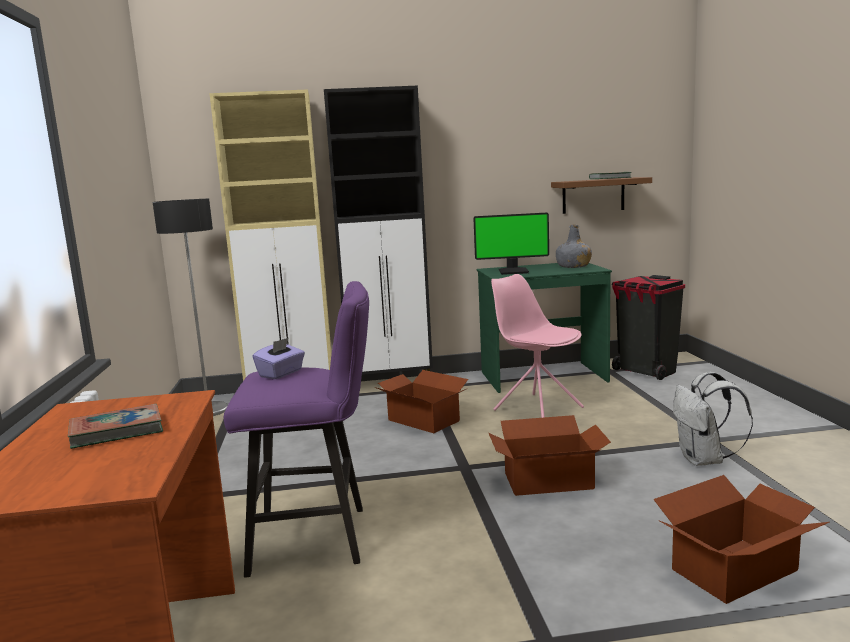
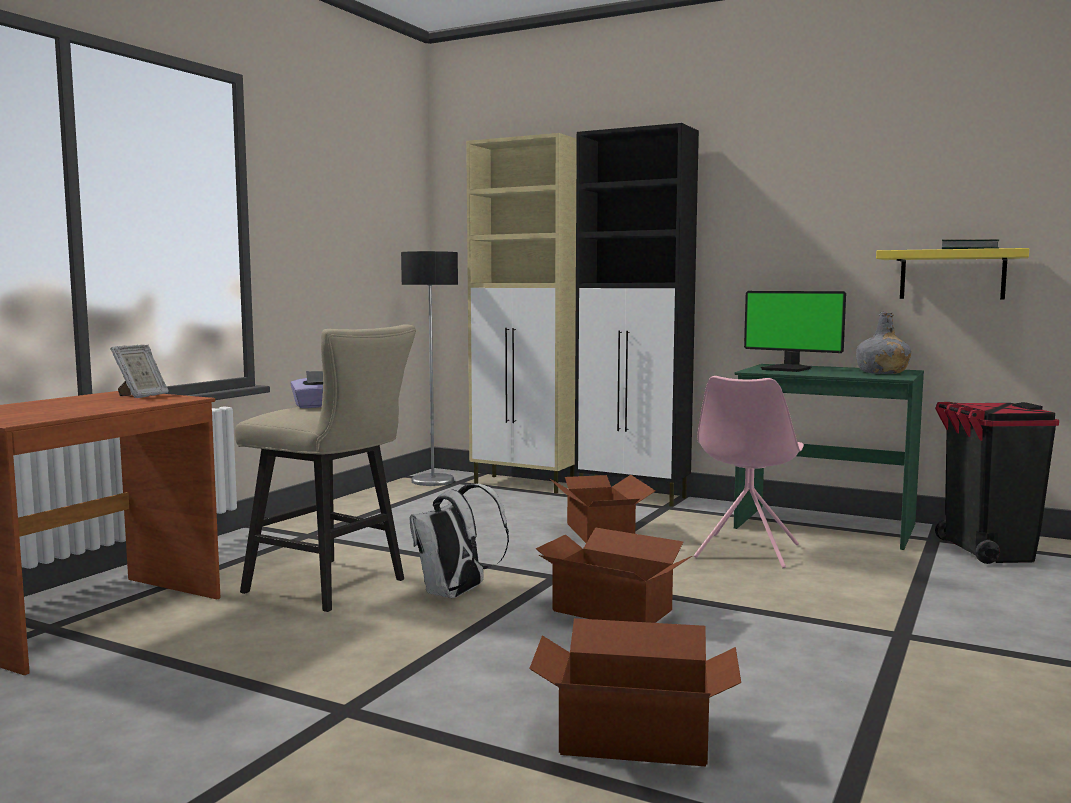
camera: 35 degrees right, 5 degrees down
(117, 431) = (94, 404): book -> none
(122, 406) = (141, 396): none -> picture frame
(319, 538) = (334, 587): purple stool -> beige stool
(537, 408) = (746, 551): pink chair -> pink chair turned 150 degrees counterclockwise
(593, 195) = (952, 275): brown shelf -> yellow shelf
(704, 460) = (842, 648): white backpack -> white backpack (456, 594)

